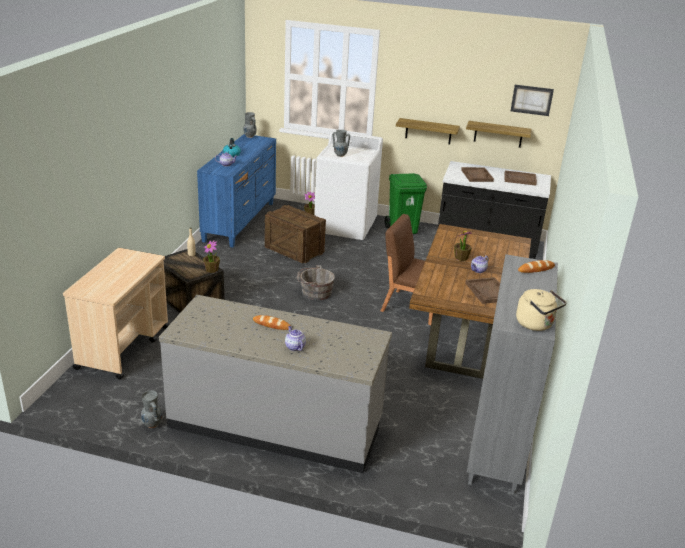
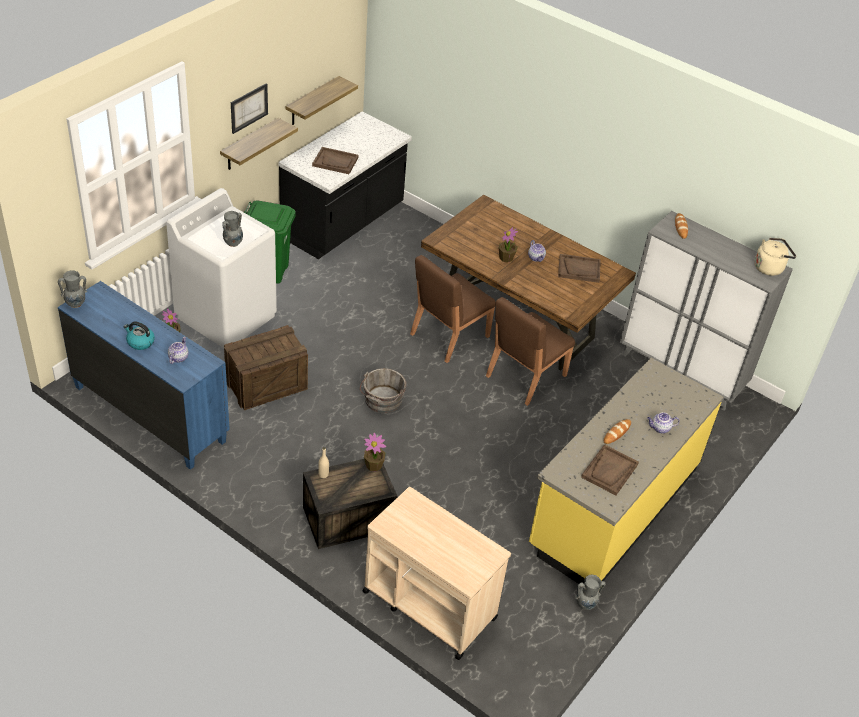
camera: 70 degrees left, 15 degrees up
(276, 424) = (613, 507): grey counter -> yellow counter
(400, 350) = (525, 376): none -> brown chair
(520, 179) = (362, 137): brown tray -> brown tray (609, 471)
(531, 100) = (335, 46): picture -> picture (249, 108)

